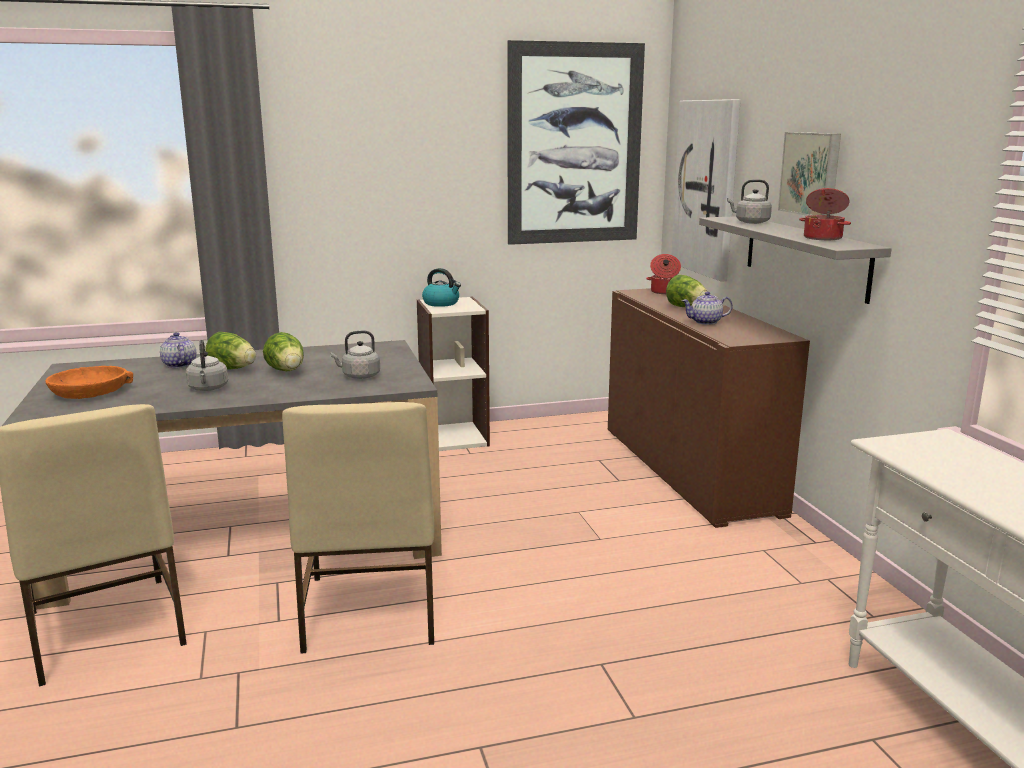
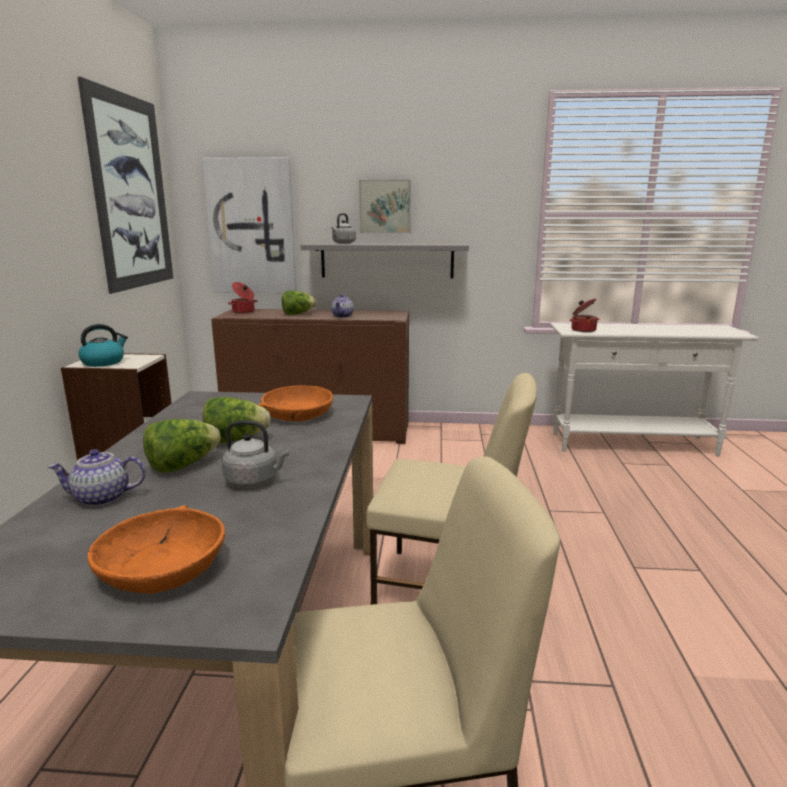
camera: 70 degrees left, 0 degrees up
(359, 376) = (297, 414): grey kettle -> orange bowl
(823, 238) = (424, 243): cooking pot -> cooking pot (583, 330)

